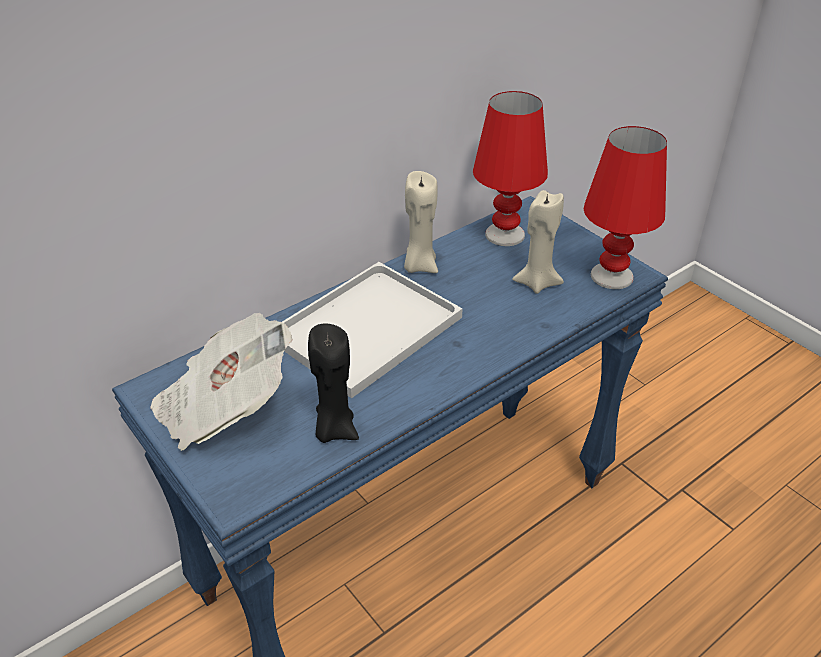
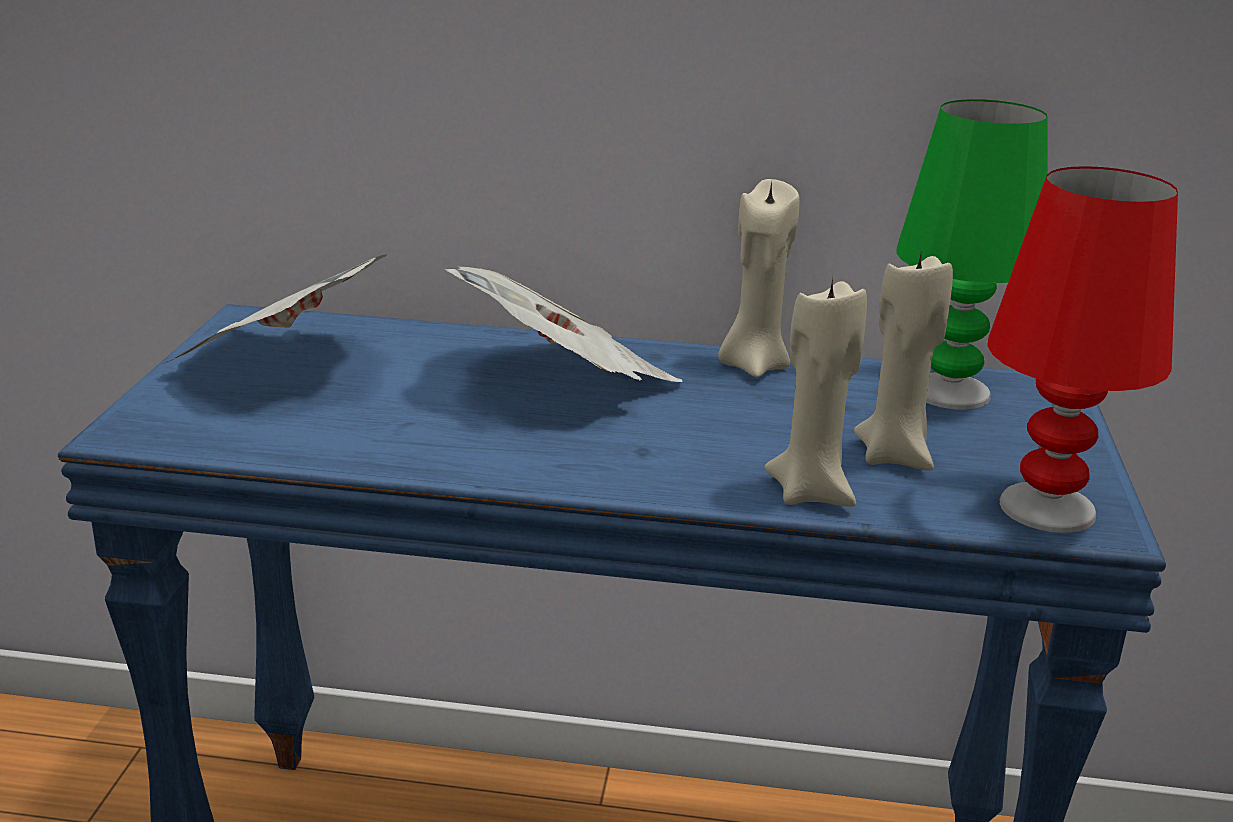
camera: 45 degrees right, 15 degrees down
(334, 429) = (336, 439): black candle -> none
(367, 326) = (566, 382): white tray -> newspaper
(505, 234) = (951, 392): red table lamp -> green table lamp
(540, 321) = (811, 492): none -> beige candle

